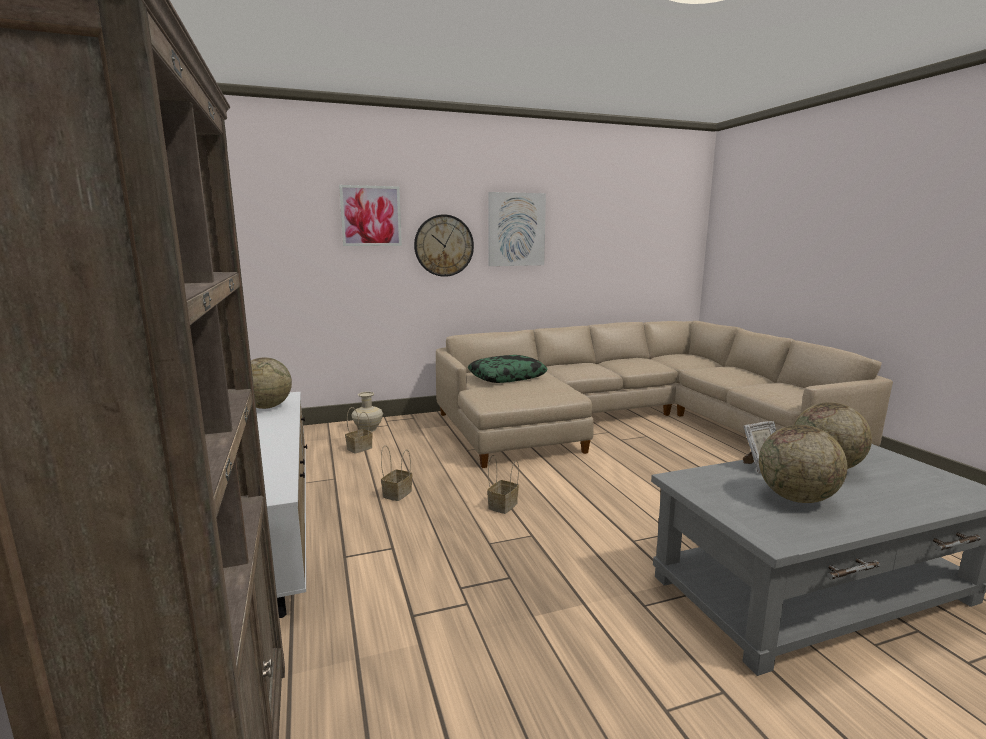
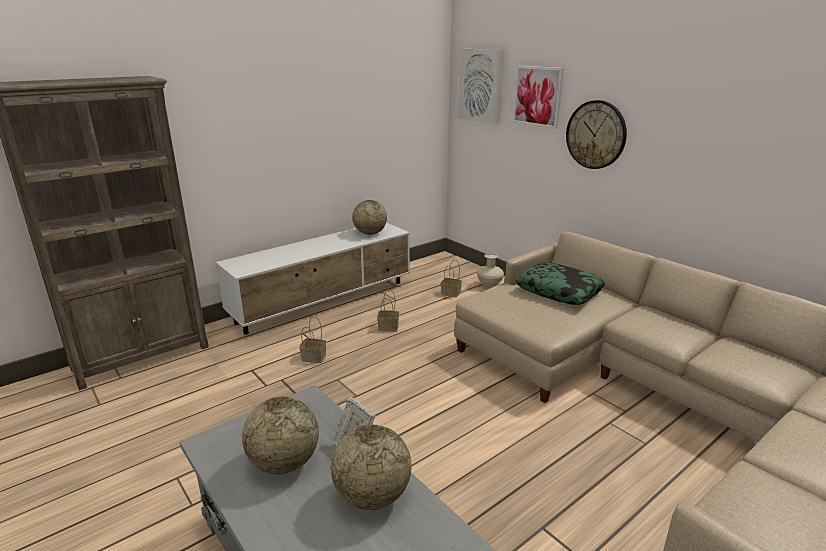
camera: 70 degrees right, 10 degrees up
(503, 506) = (395, 374): basket -> basket (313, 358)
(516, 229) = (683, 127): picture -> picture (481, 85)

